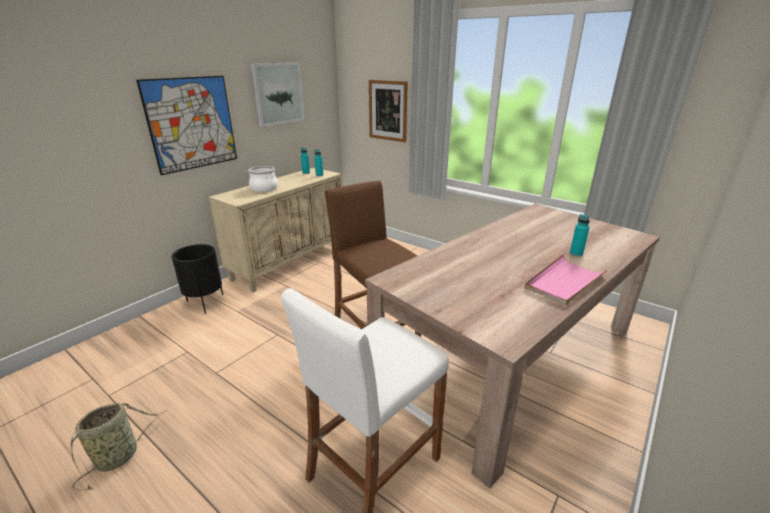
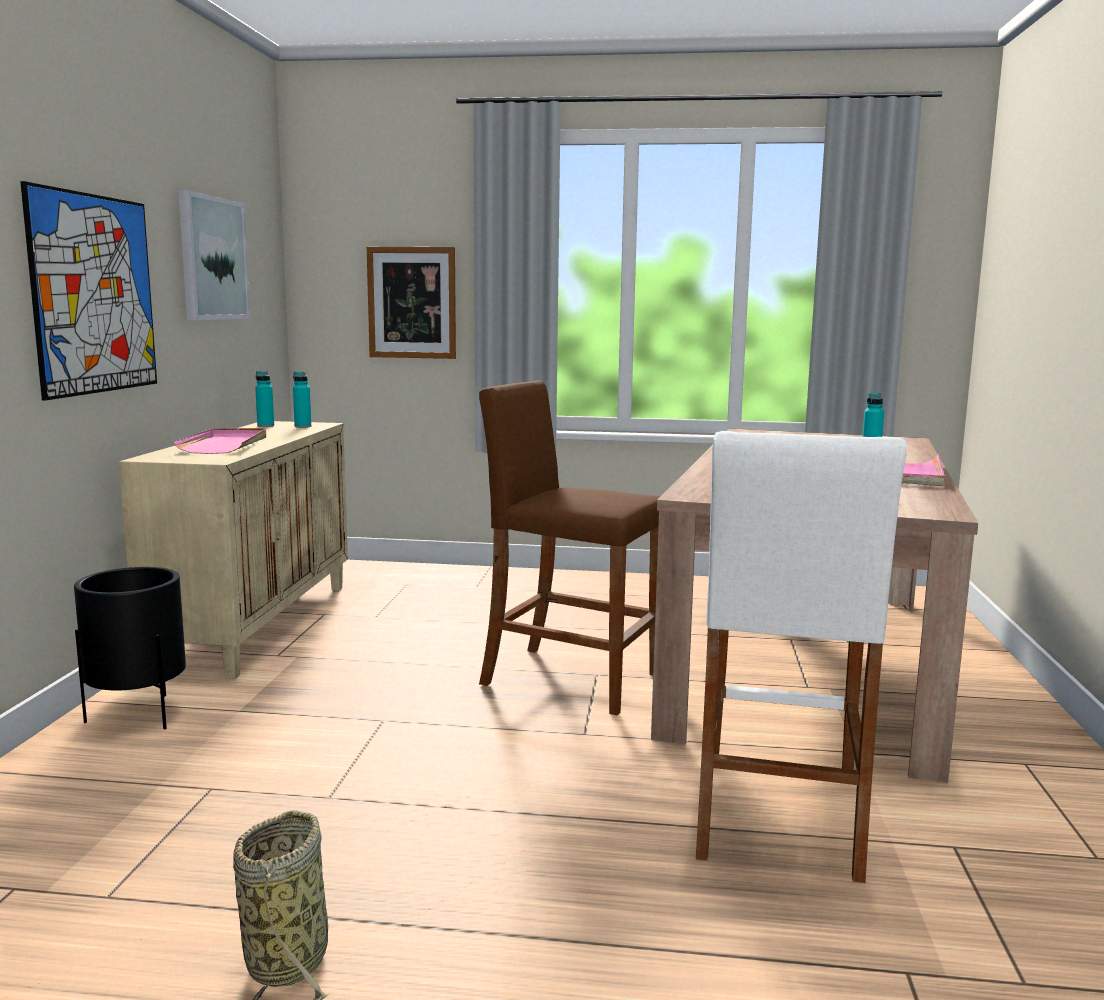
camera: 30 degrees left, 15 degrees down
(264, 188) = (225, 445): cooking pot -> pink tray

